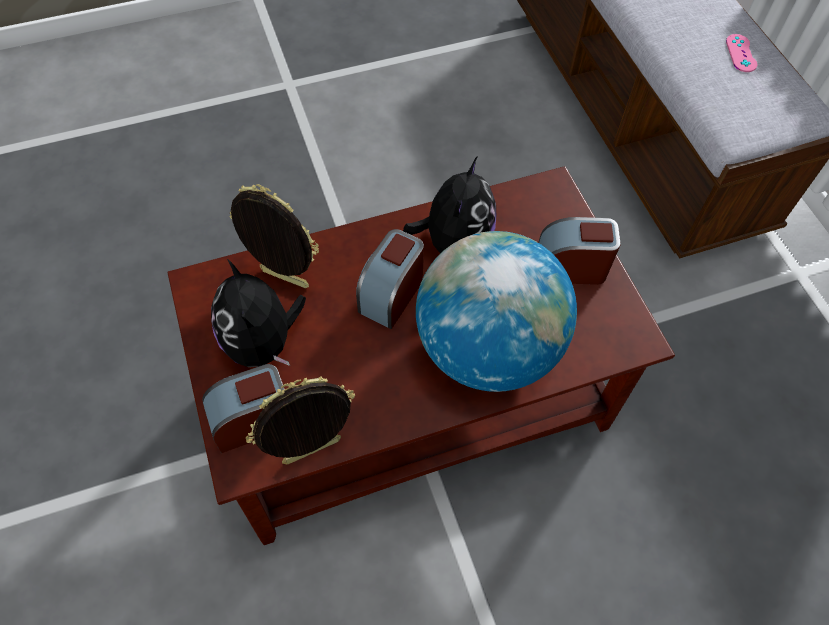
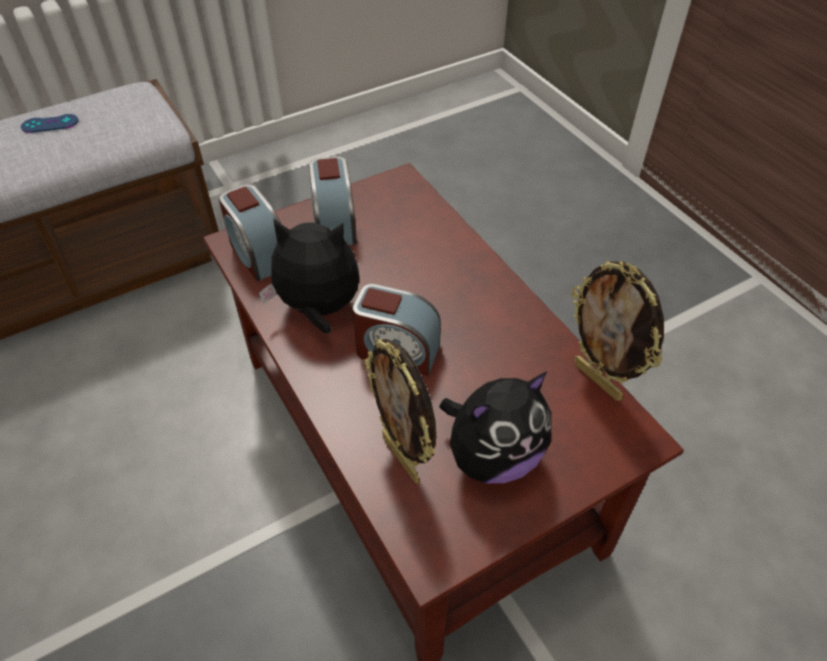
camera: 100 degrees left, 10 degrees down
(253, 420) = (586, 440): alarm clock -> alarm clock (258, 253)
(283, 280) = (402, 458): picture frame -> picture frame turned 45 degrees counterclockwise
(487, 348) = (439, 270): globe -> none
(741, 53) = (50, 124): pink game controller -> blue game controller

